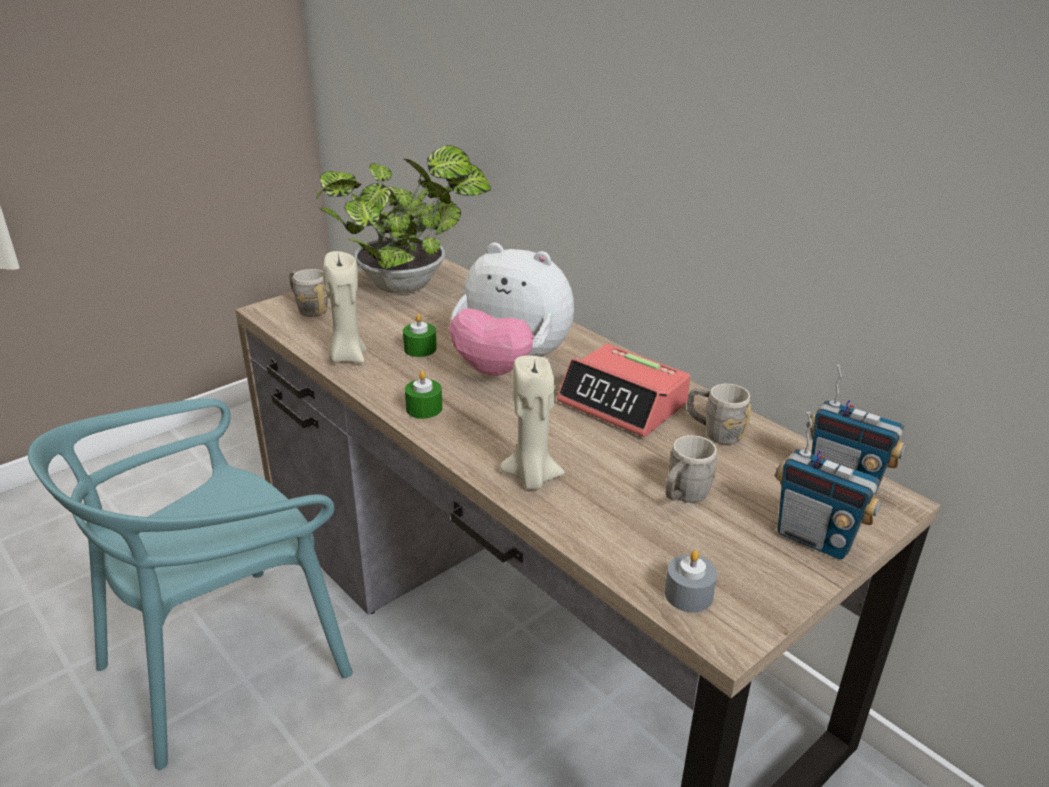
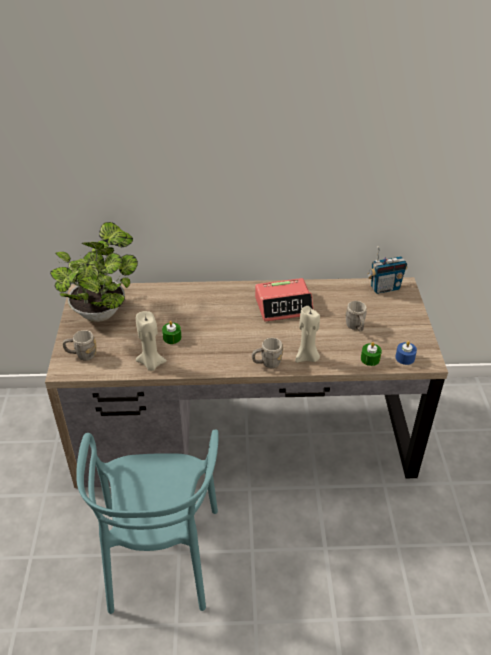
camera: 50 degrees left, 10 degrees up
(424, 408) = (225, 361): green candle -> green candle (370, 359)
(509, 366) = (220, 319): plush toy -> none
(688, 594) = (405, 358): grey candle -> blue candle
(714, 432) = (327, 296): grey mug -> grey mug (267, 363)
(815, 538) = (405, 313): radio -> none

